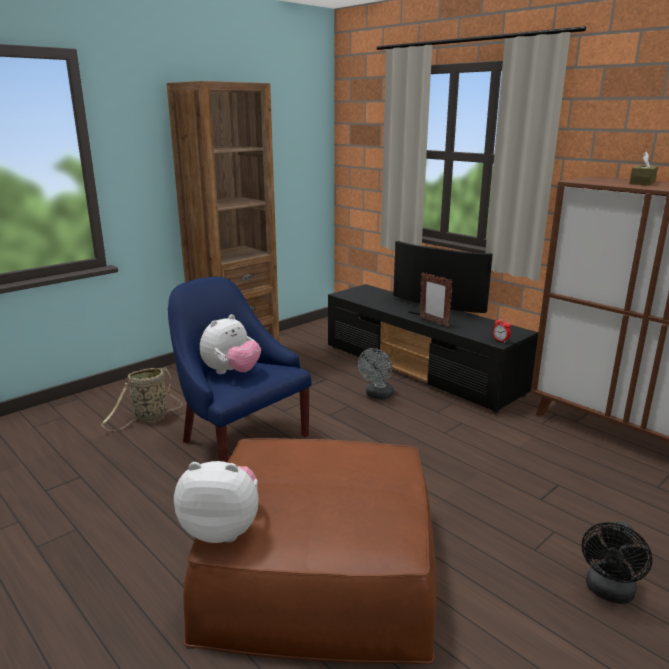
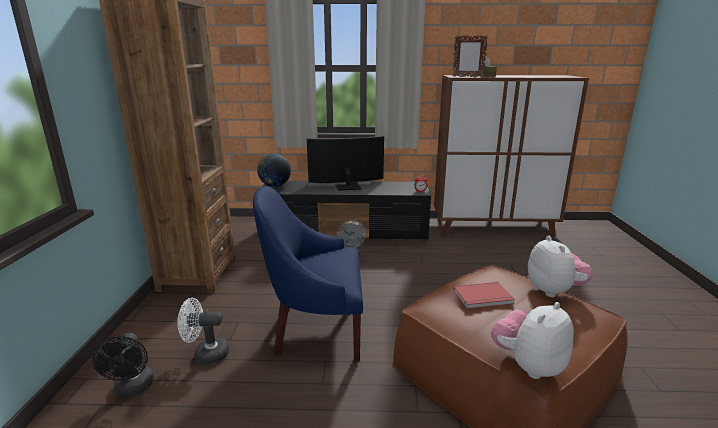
camera: 45 degrees left, 0 degrees up
(149, 418) = (206, 354): basket -> white fan
(231, 372) = (317, 268): plush toy -> plush toy (554, 291)
(311, 462) = (483, 298): none -> red book
(359, 291) = (275, 186): none -> globe
(433, 322) = (365, 192): picture frame -> picture frame (467, 77)
(608, 592) = (603, 300): black fan -> black fan (133, 389)

